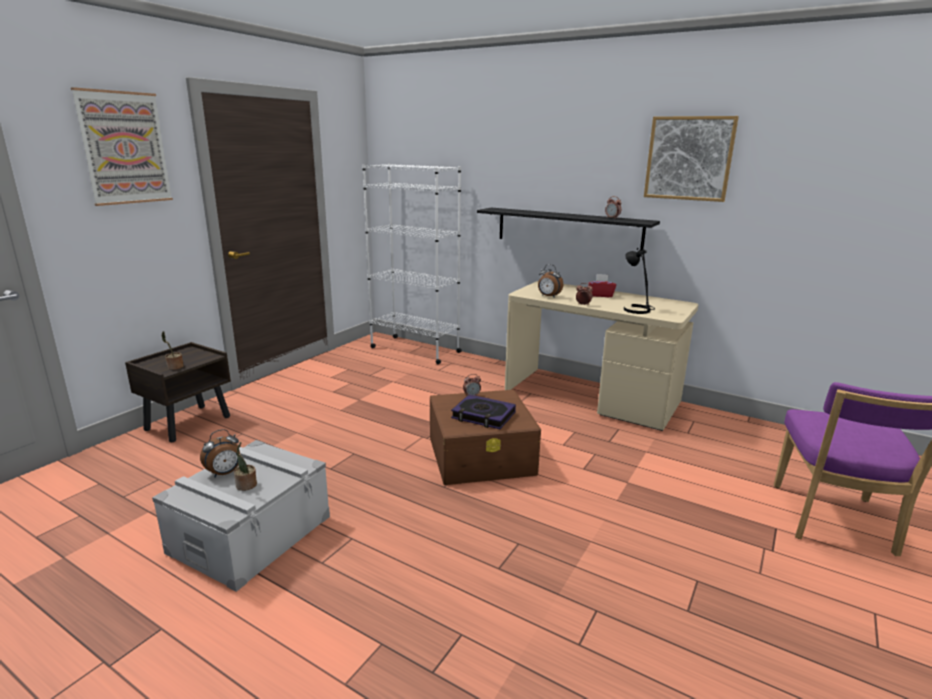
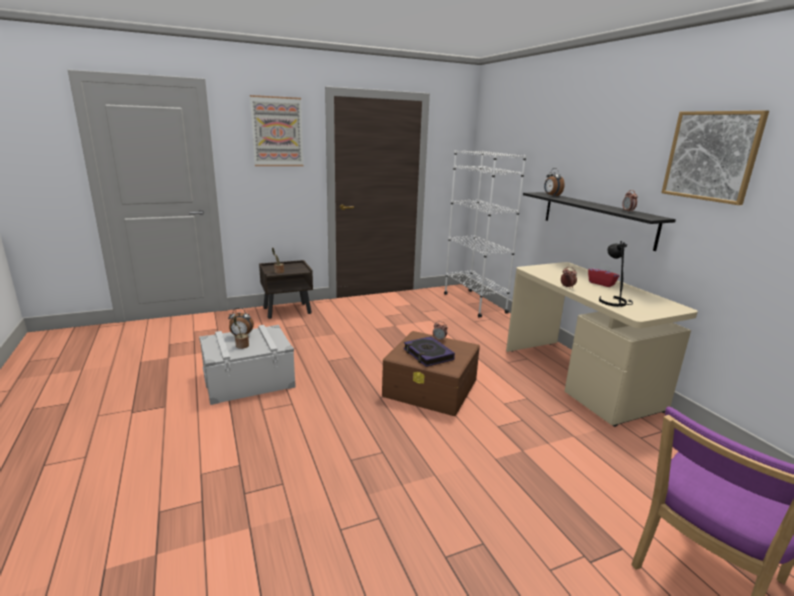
camera: 35 degrees right, 0 degrees up
(548, 296) = (548, 275): alarm clock -> alarm clock (551, 196)

